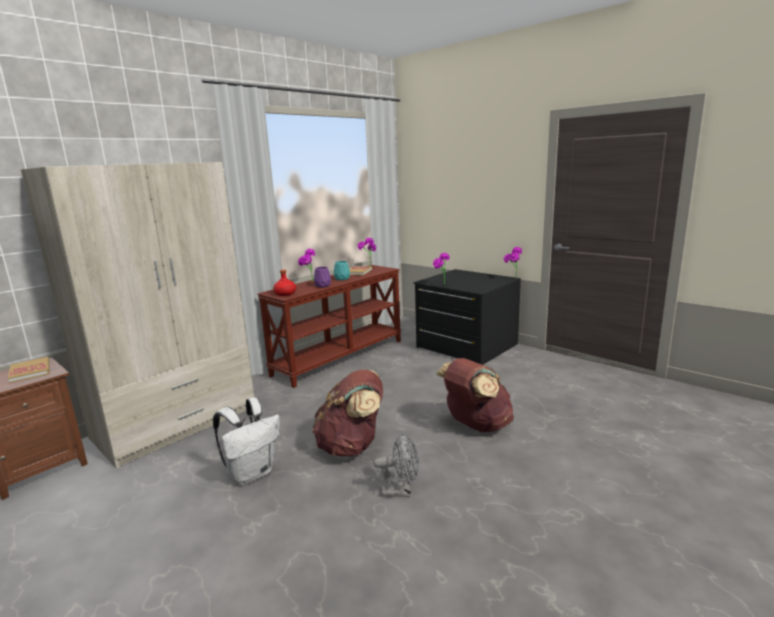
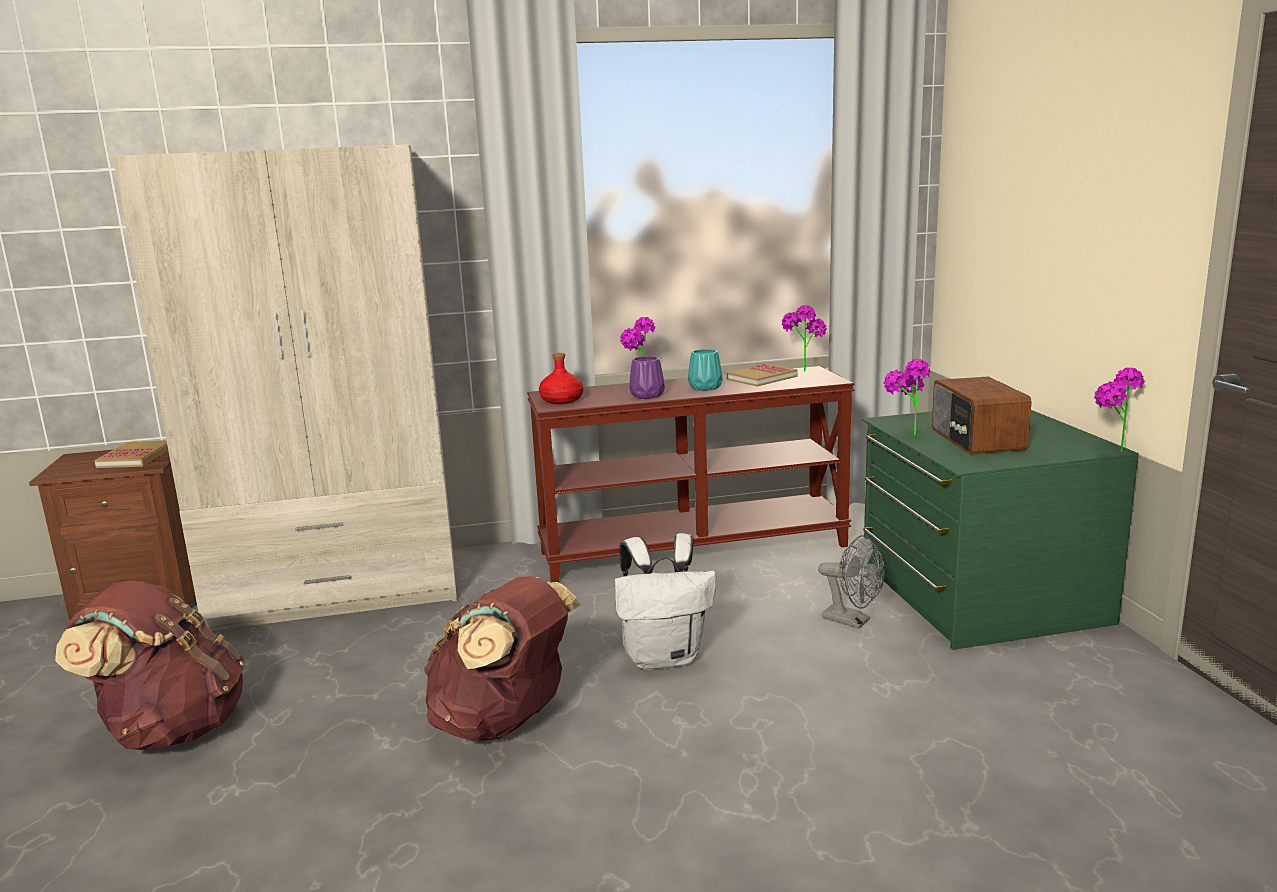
camera: 35 degrees right, 0 degrees up
(252, 473) = (325, 707): white backpack -> white backpack (664, 657)
(401, 491) = (471, 840): grey fan -> grey fan (852, 621)
(466, 282) = (976, 440): none -> radio
(466, 346) = (977, 595): black dresser -> green dresser
(476, 425) = (766, 775): brown backpack -> brown backpack (171, 730)

